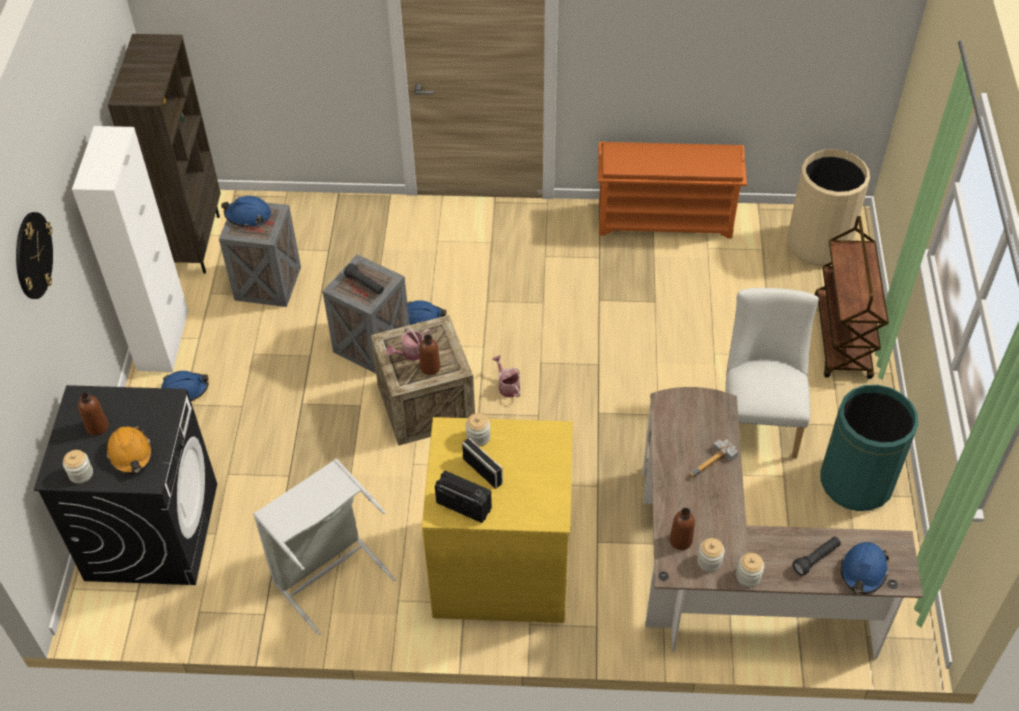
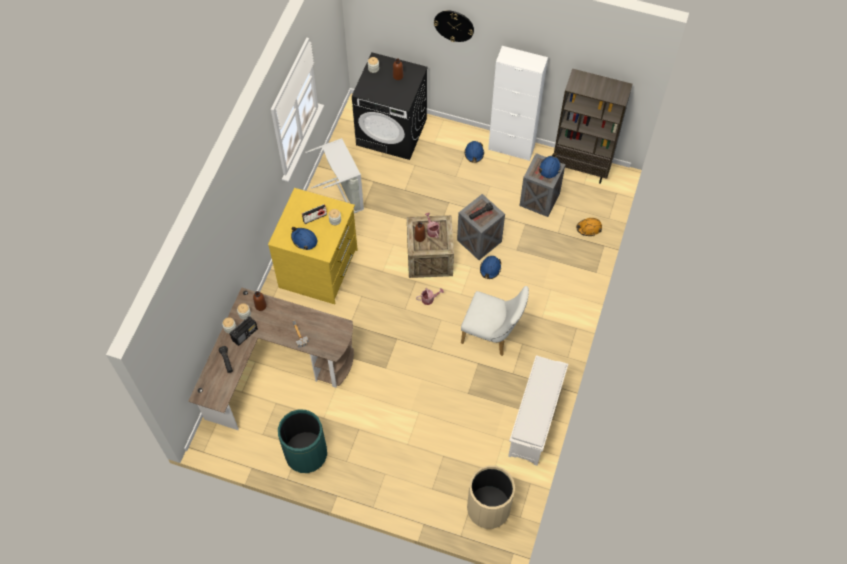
camera: 105 degrees right, 10 degrees up
(131, 454) = (377, 87): orange hard hat -> orange hard hat (589, 228)
(463, 505) = (299, 205): radio -> radio (245, 334)
(666, 219) = (535, 422): orange shoe rack -> white shoe rack
(758, 418) = (365, 419): white chair -> white chair (492, 335)
(842, 338) = (407, 490): brown cart -> none
(863, 571) = (211, 379): blue hard hat -> blue hard hat (304, 240)

